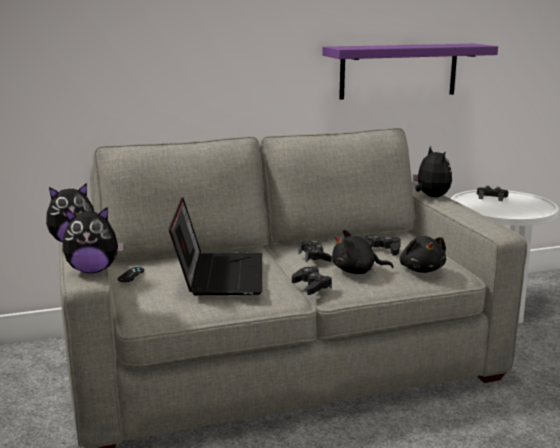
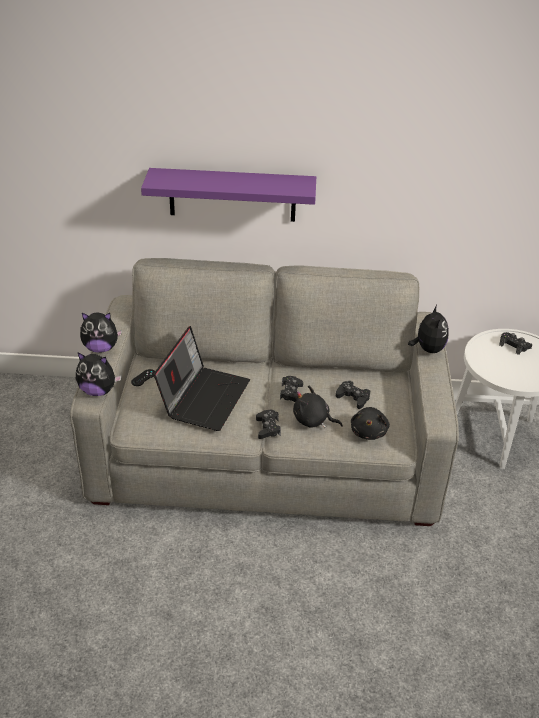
camera: 20 degrees right, 20 degrees up
(399, 71) = (436, 214): purple shelf -> purple shelf (232, 195)

